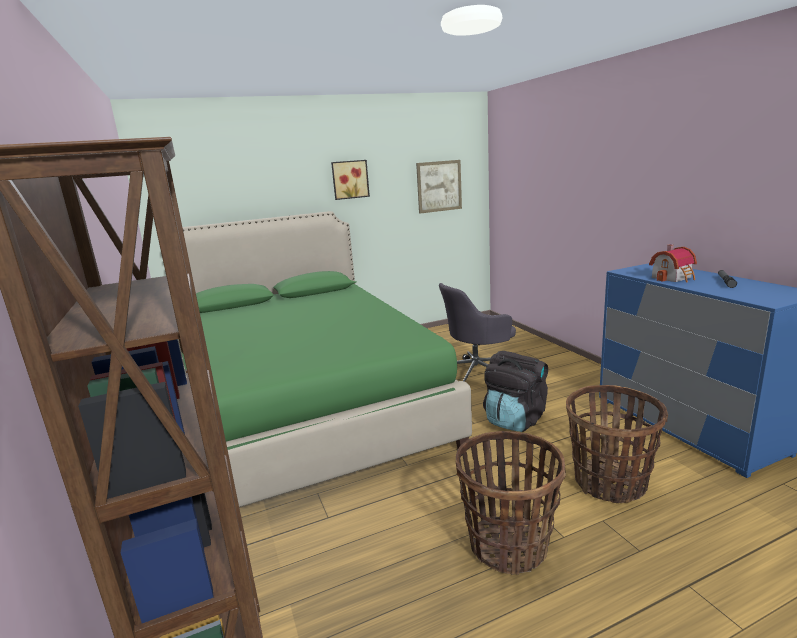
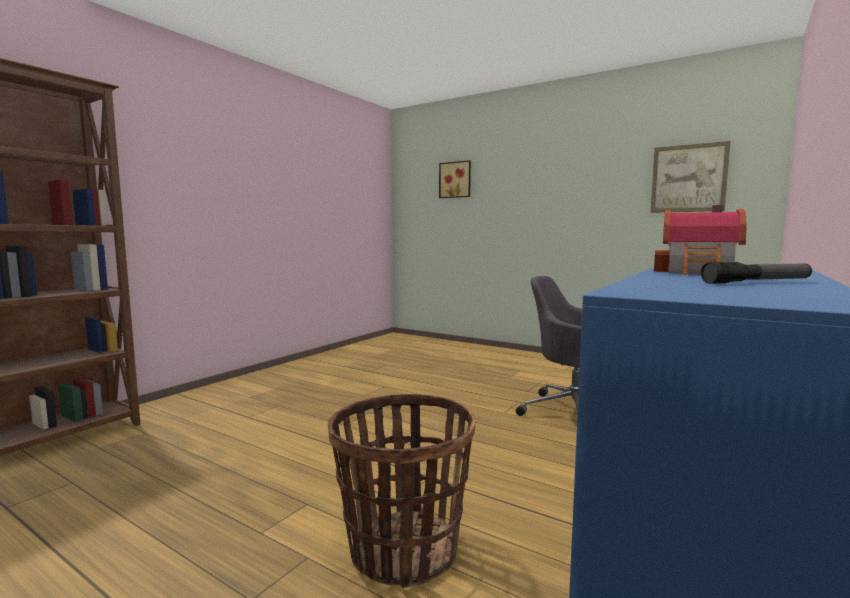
camera: 55 degrees right, 10 degrees down
(305, 408) = (398, 370): green bed -> none
(350, 179) = (564, 168): picture -> picture (455, 180)
(508, 544) = (235, 501): basket -> none
(515, 419) = (495, 455): black backpack -> none

